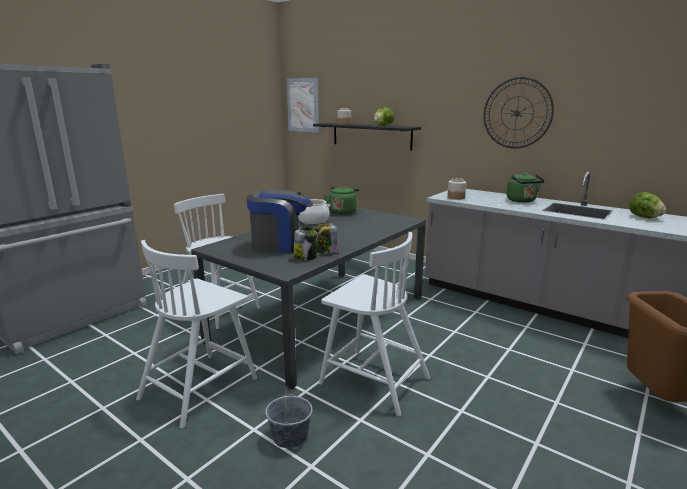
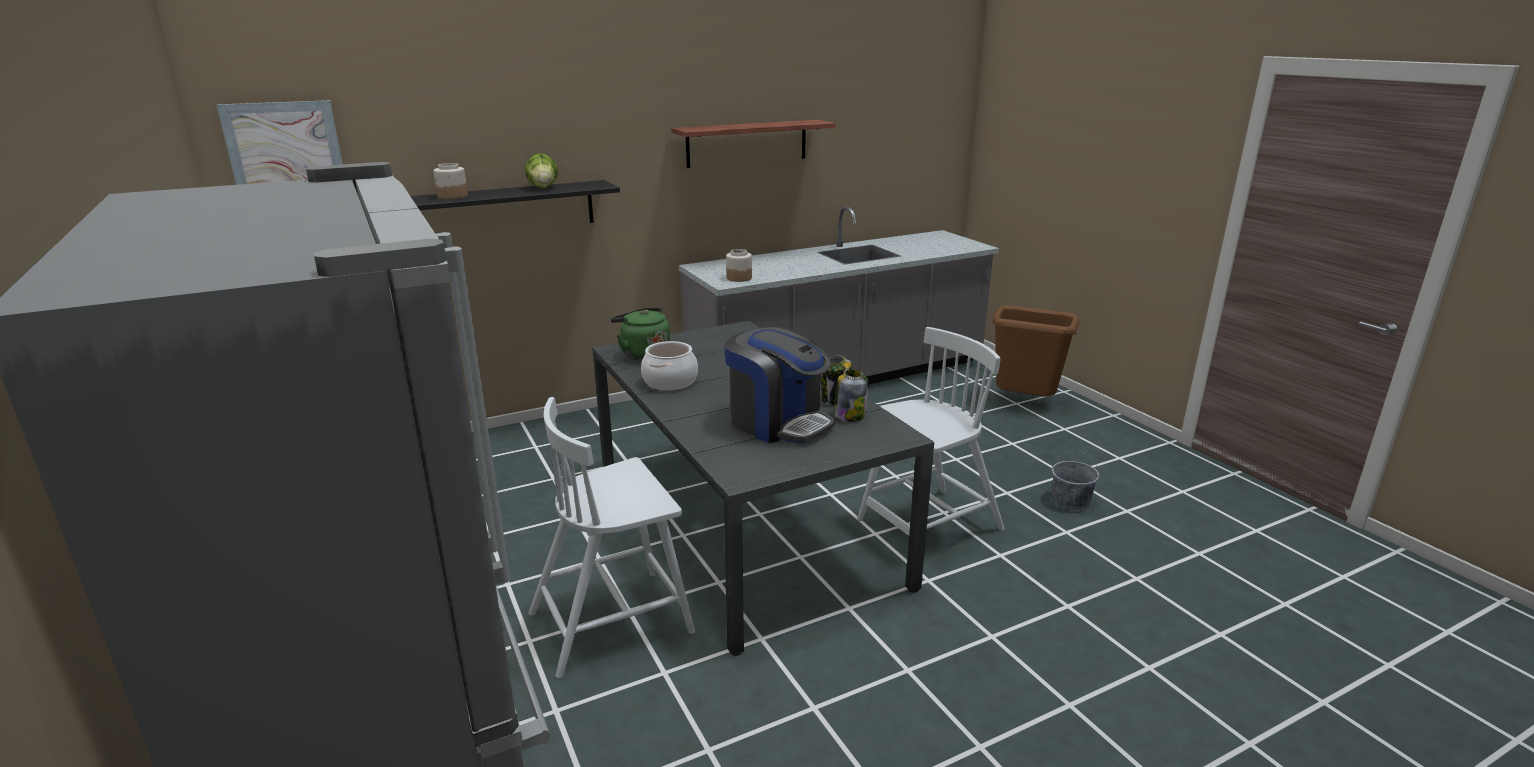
camera: 65 degrees left, 5 degrees up
(200, 387) = (872, 673): white chair -> none
(281, 245) = (778, 422): coffee machine -> coffee machine turned 105 degrees clockwise
(290, 436) = (1014, 610): grey bucket -> grey bucket (1071, 500)
(517, 113) = (747, 143): wall clock -> shelf
(522, 201) = (794, 259): green kettle -> none
(644, 217) = (907, 244): lettuce -> none

